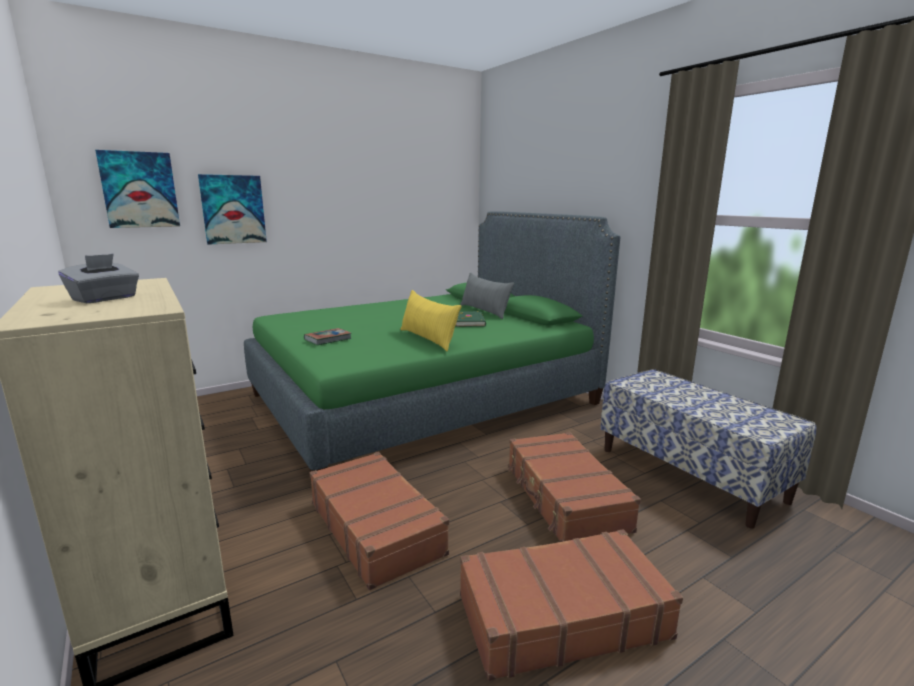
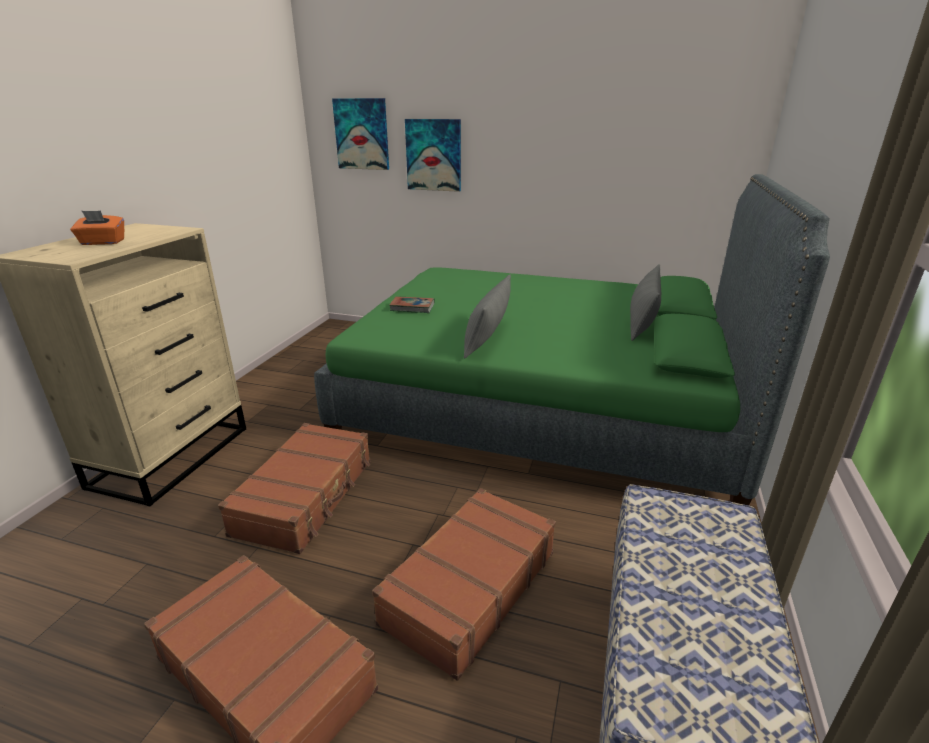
camera: 50 degrees right, 10 degrees up
(105, 299) = (102, 242): grey tissue box -> orange tissue box
(428, 339) = (487, 337): yellow pillow -> grey pillow
(469, 321) = (585, 331): green book -> none

